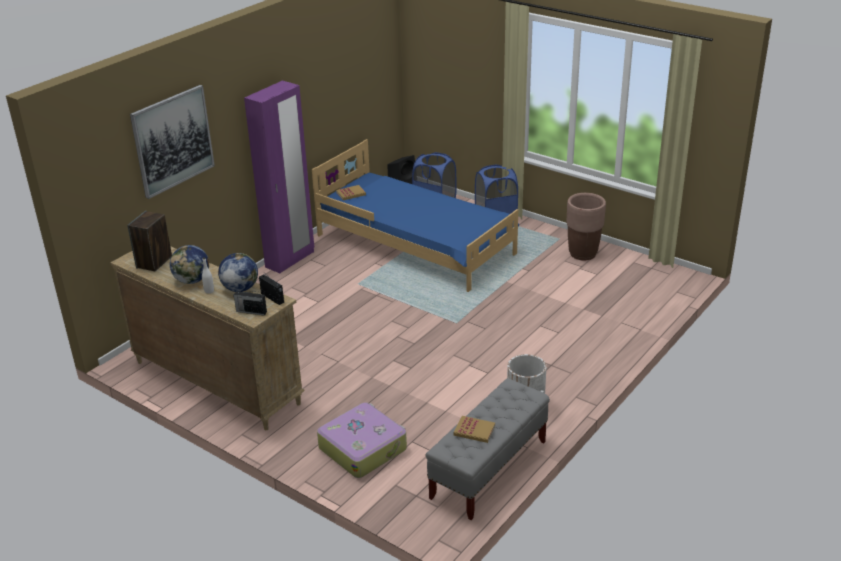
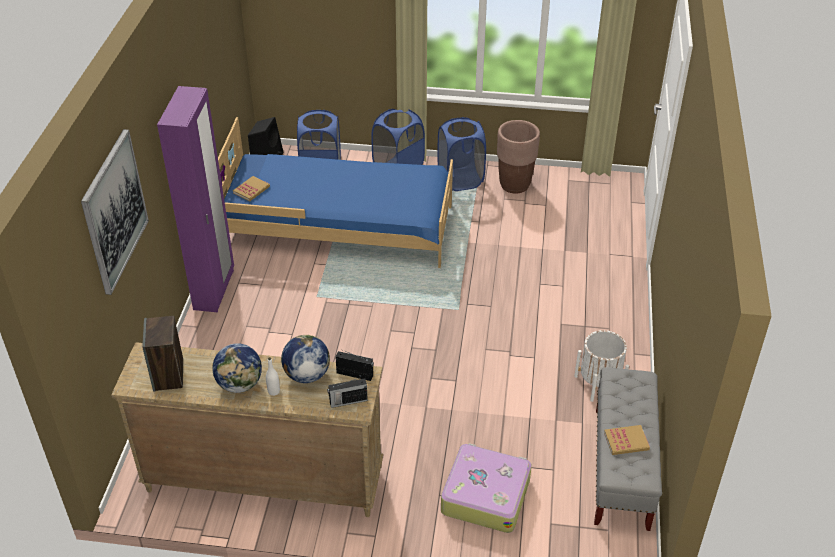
camera: 30 degrees left, 10 degrees up
(540, 239) = (460, 180): none -> blue laundry basket

